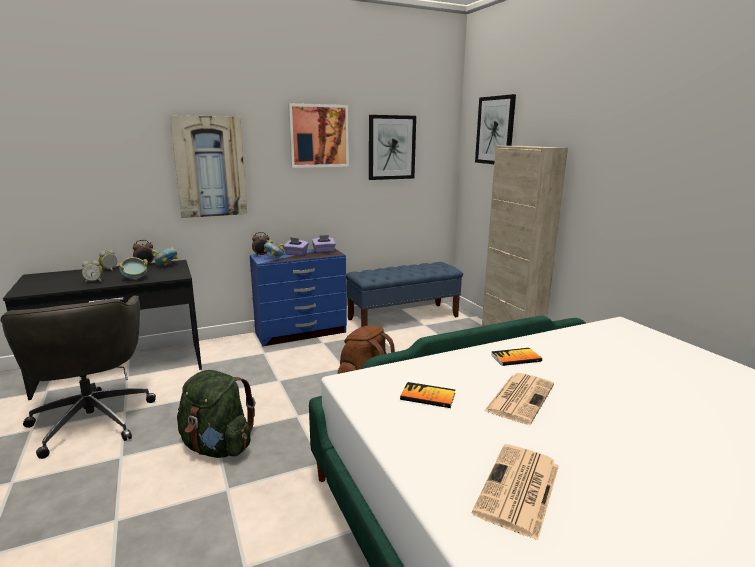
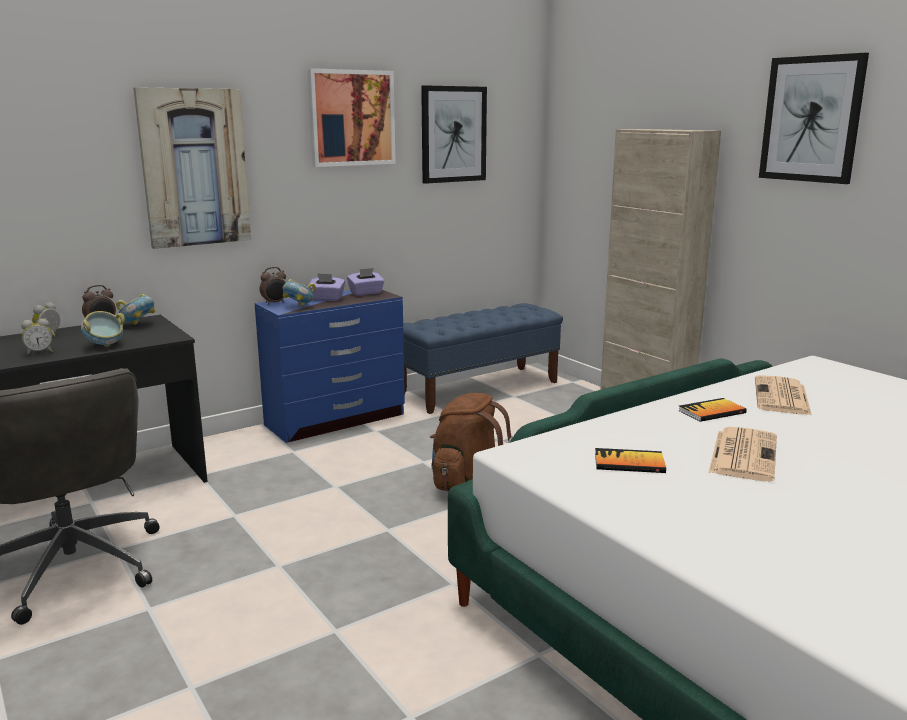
camera: 10 degrees left, 0 degrees up
(217, 447) = (291, 580): green backpack -> none
(495, 130) = (604, 108): picture -> picture (811, 119)
(518, 490) = (798, 547): newspaper -> newspaper (782, 397)

